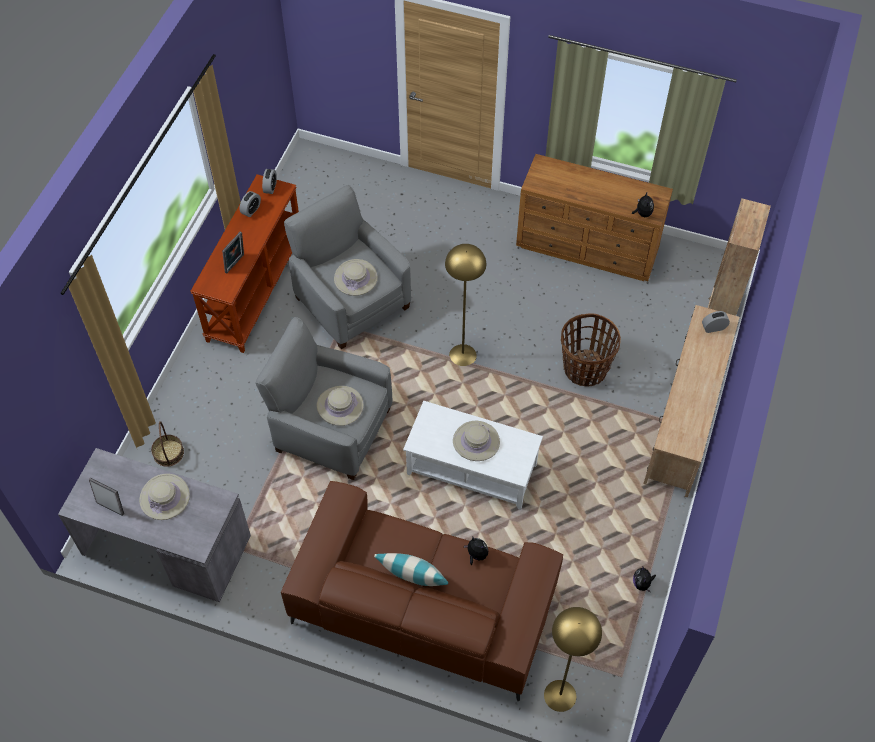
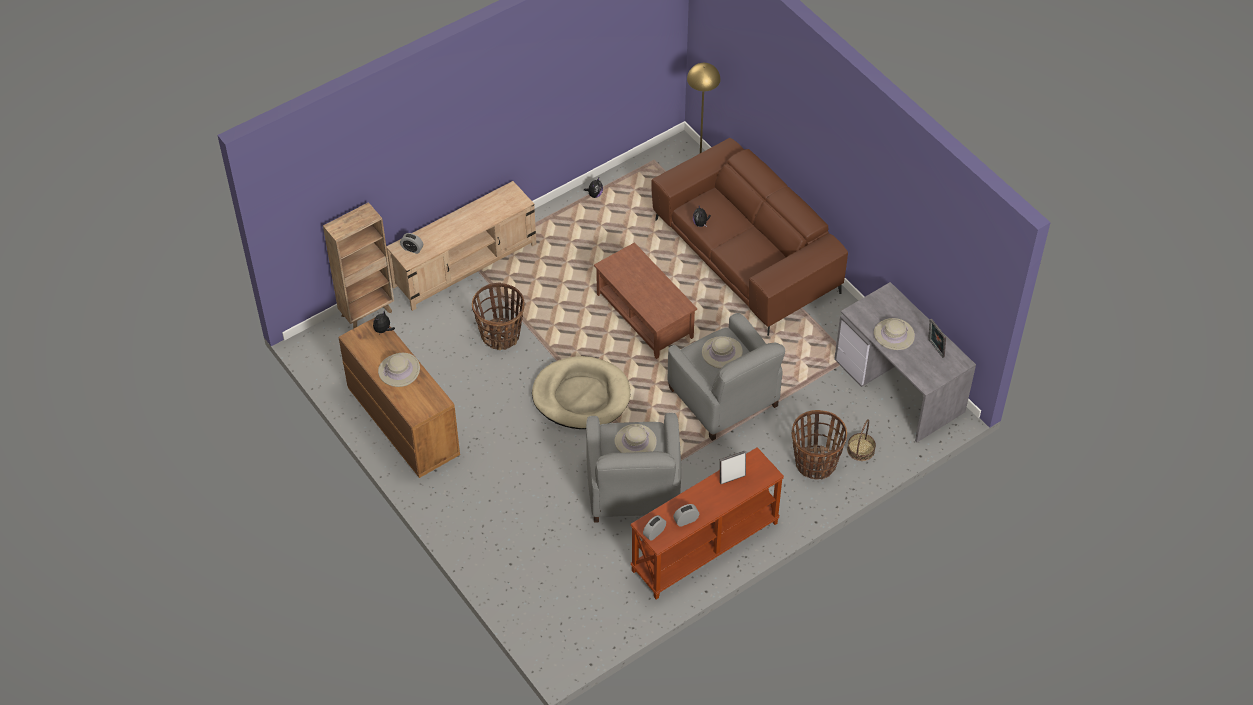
camera: 145 degrees left, 5 degrees down
(204, 414) = (815, 463): none -> basket
(412, 581) = (753, 231): pillow -> none
(463, 355) = (581, 396): yellow floor lamp -> beige dog bed
(471, 470) = (645, 316): white coffee table -> brown coffee table
(476, 442) = (642, 285): beige hat -> beige hat (399, 370)

